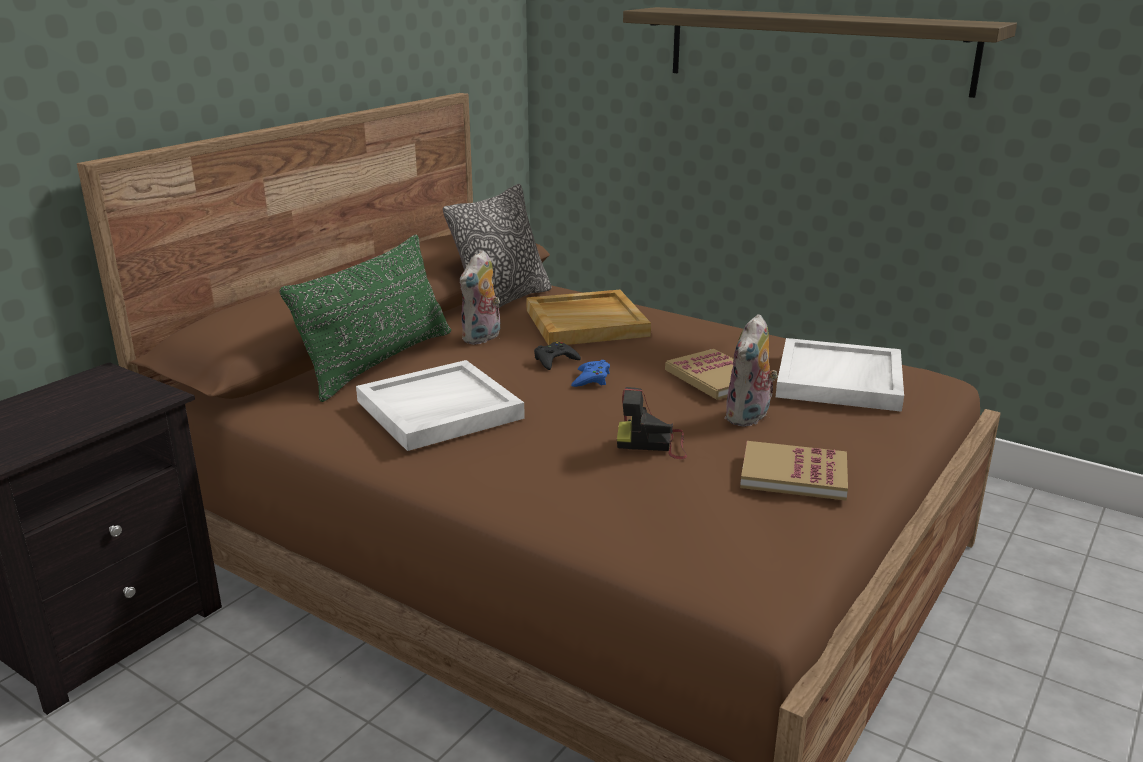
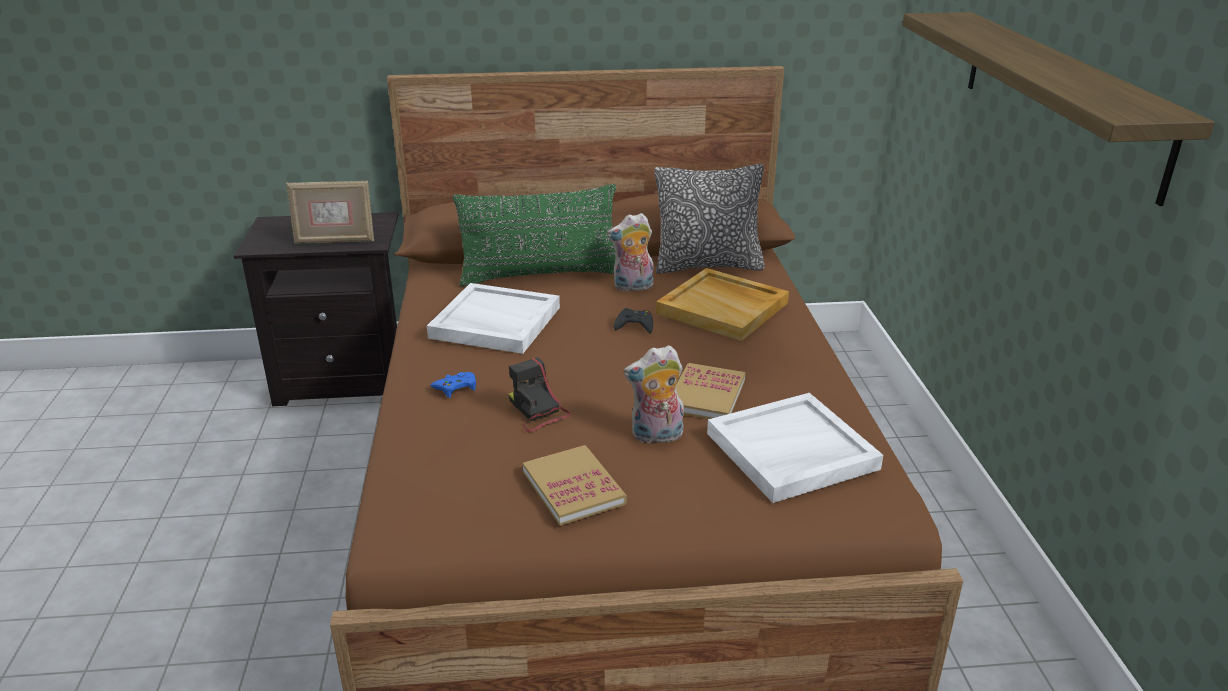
camera: 50 degrees right, 5 degrees up
(100, 414) = (335, 241): none -> picture frame
(591, 379) = (620, 350): blue game controller -> blue game controller (456, 388)

